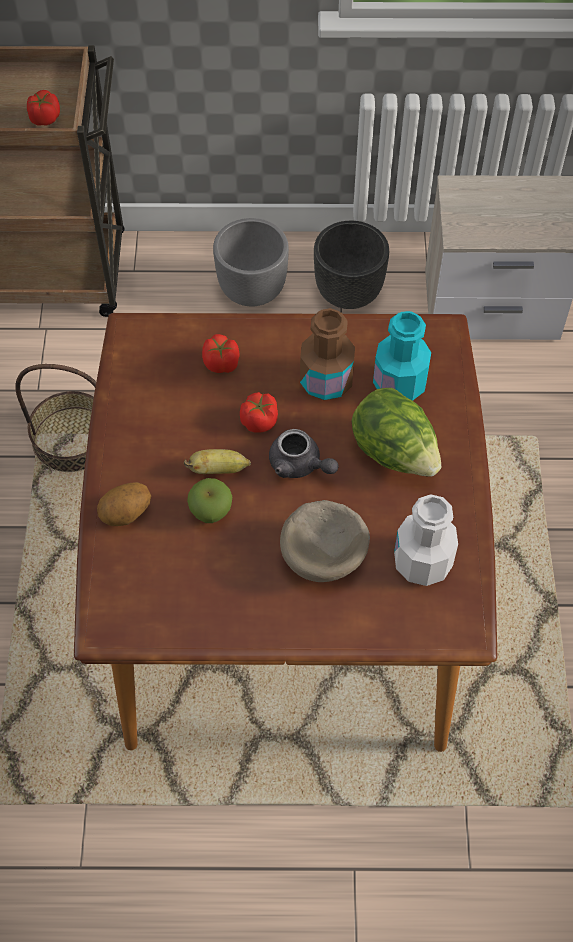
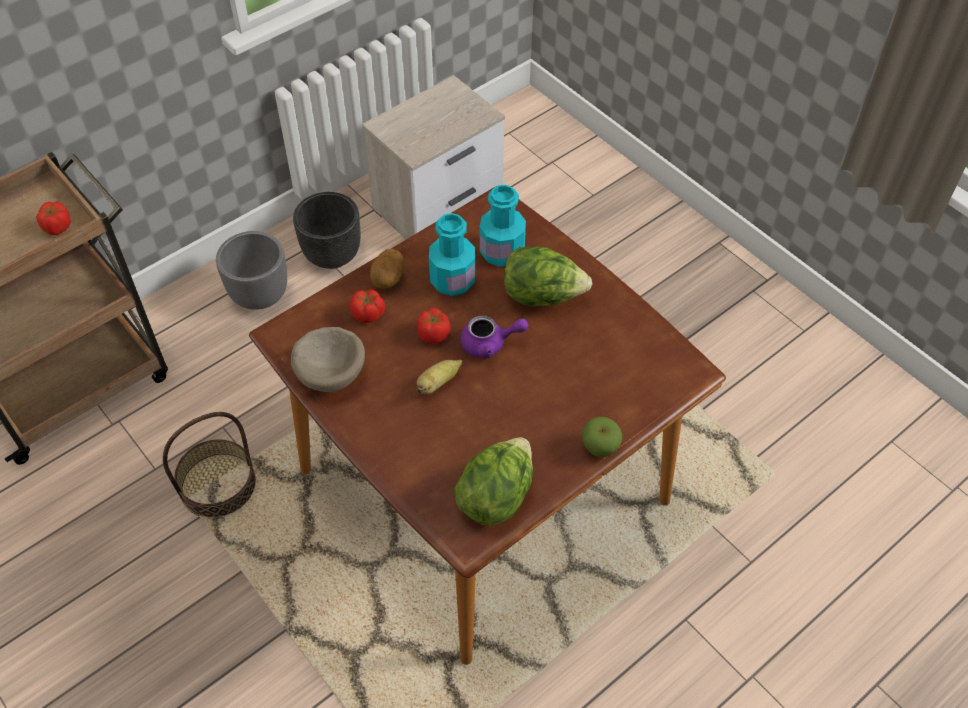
camera: 40 degrees left, 5 degrees down
(126, 514) = (403, 456): potato -> potato (389, 279)
(166, 609) = (496, 496): none -> lettuce
(211, 512) = (461, 414): apple -> apple (600, 448)
(300, 465) = (490, 344): grey teapot -> purple teapot
(325, 555) = (564, 388): beige bowl -> beige bowl (332, 373)
(326, 381) = (452, 280): brown bottle -> turquoise bottle
(422, 562) = (627, 350): white bottle -> none

